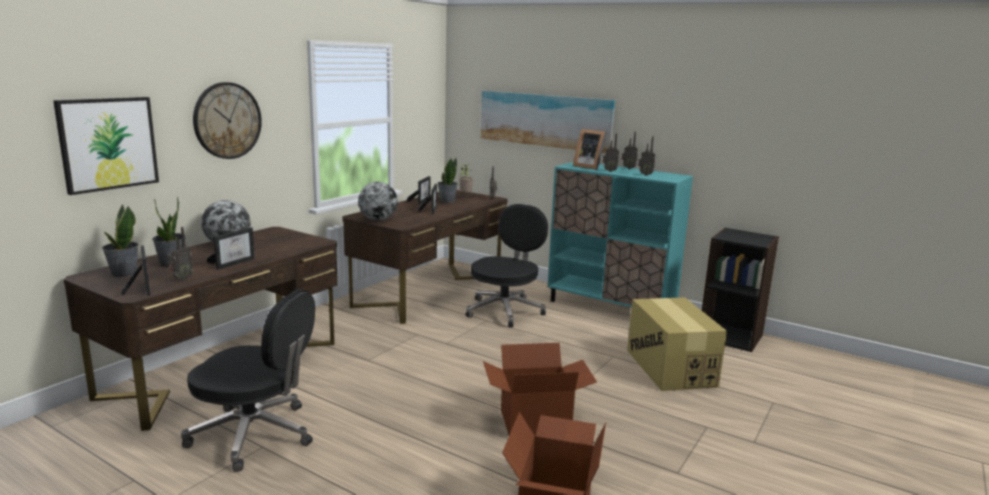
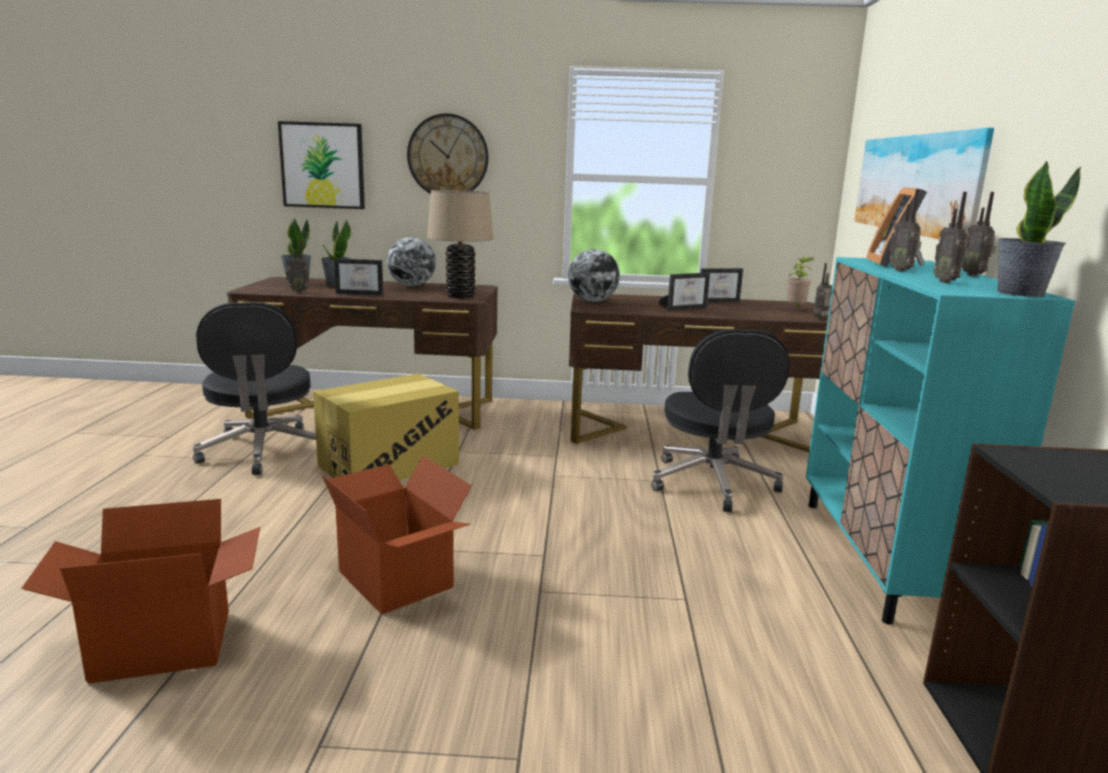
camera: 60 degrees right, 0 degrees up
(141, 288) = (265, 289): picture frame -> none
(302, 241) = (460, 296): none -> beige table lamp
(447, 201) = (746, 307): potted plant -> potted plant (1019, 293)
(505, 310) = (713, 484): black office chair -> black office chair turned 90 degrees clockwise
(670, 368) = (724, 669): cardboard box -> cardboard box (389, 465)

